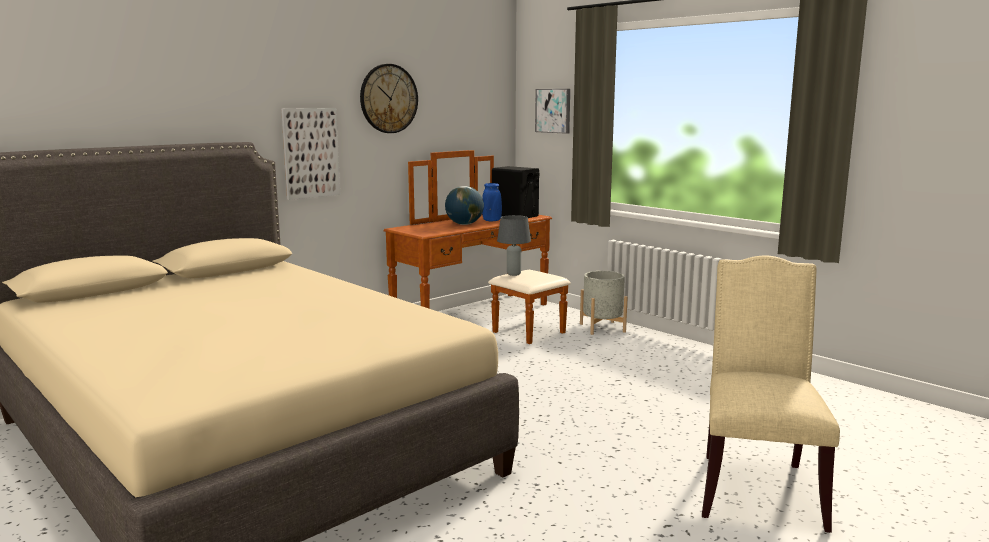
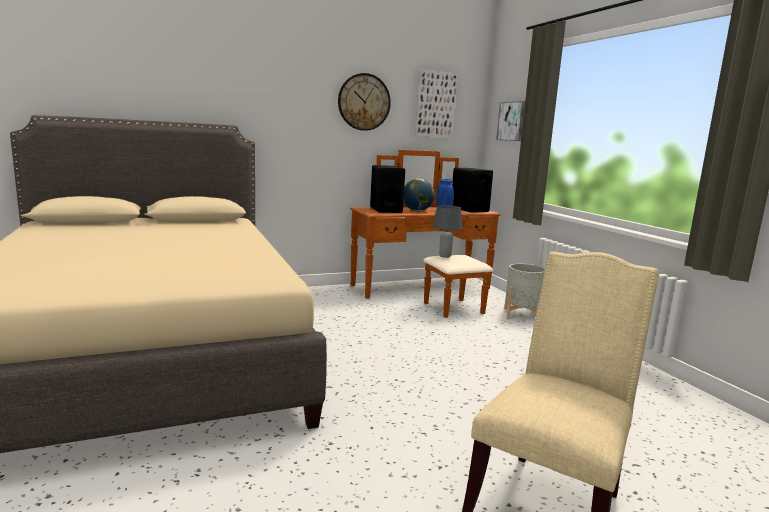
camera: 20 degrees right, 0 degrees up
(311, 153) = (291, 140): picture -> picture (436, 104)
(429, 227) = (385, 210): none -> black speaker

